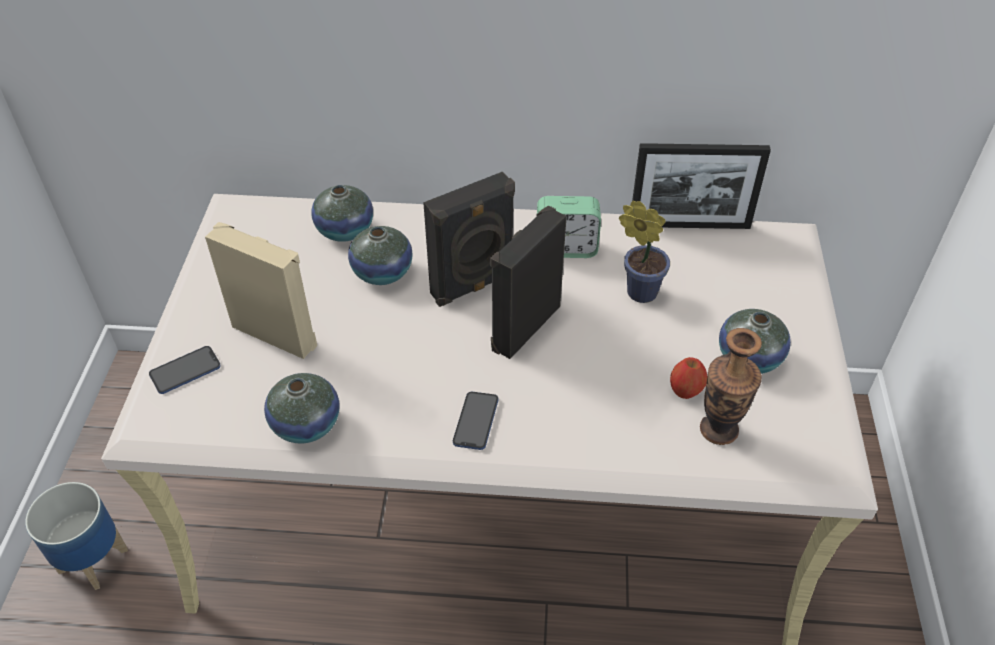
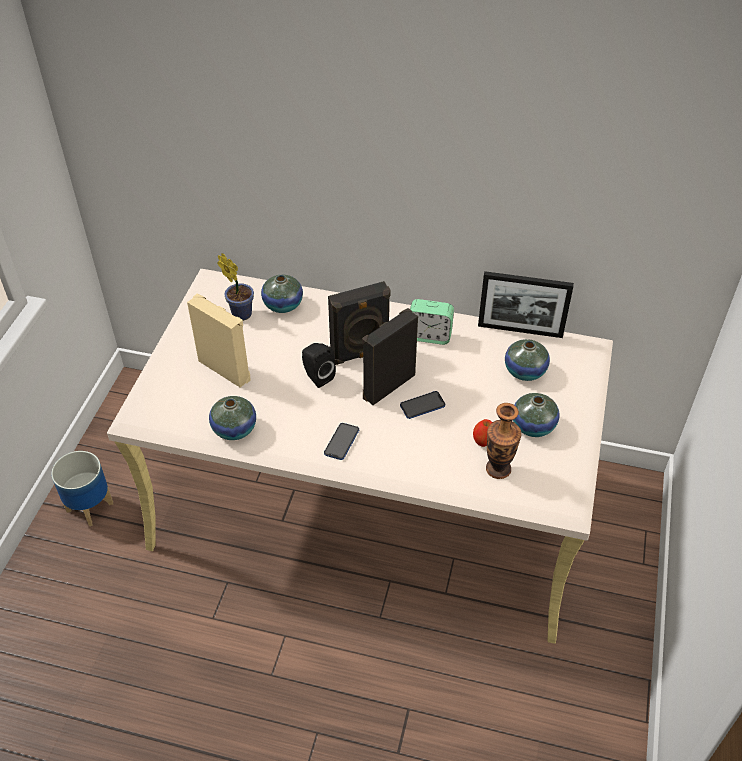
camera: 10 degrees right, 0 degrees up
(185, 371) = (165, 385): phone -> phone (422, 406)
(382, 272) = (302, 337): vase -> vase (525, 371)
(417, 327) = (317, 376): none -> black speaker
(638, 290) = (471, 371): potted plant -> potted plant (240, 313)

